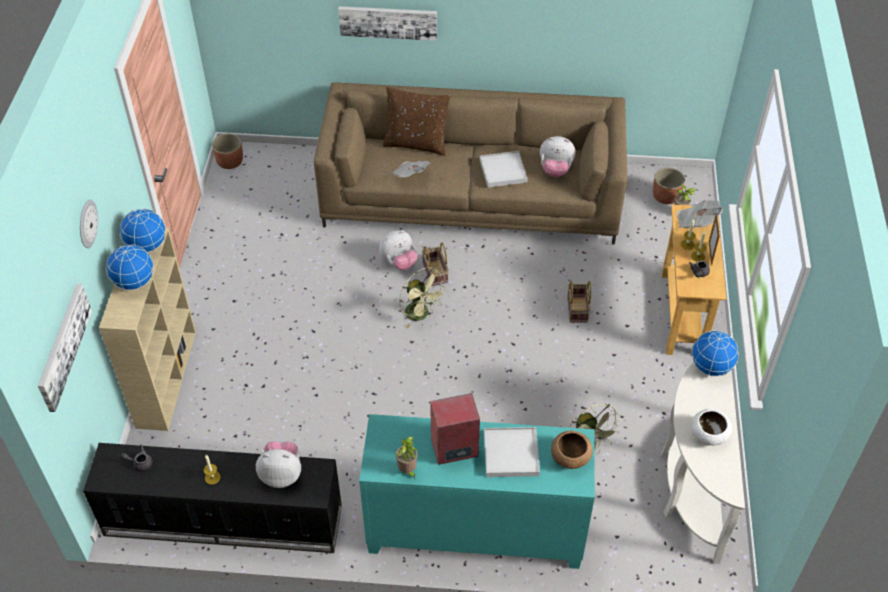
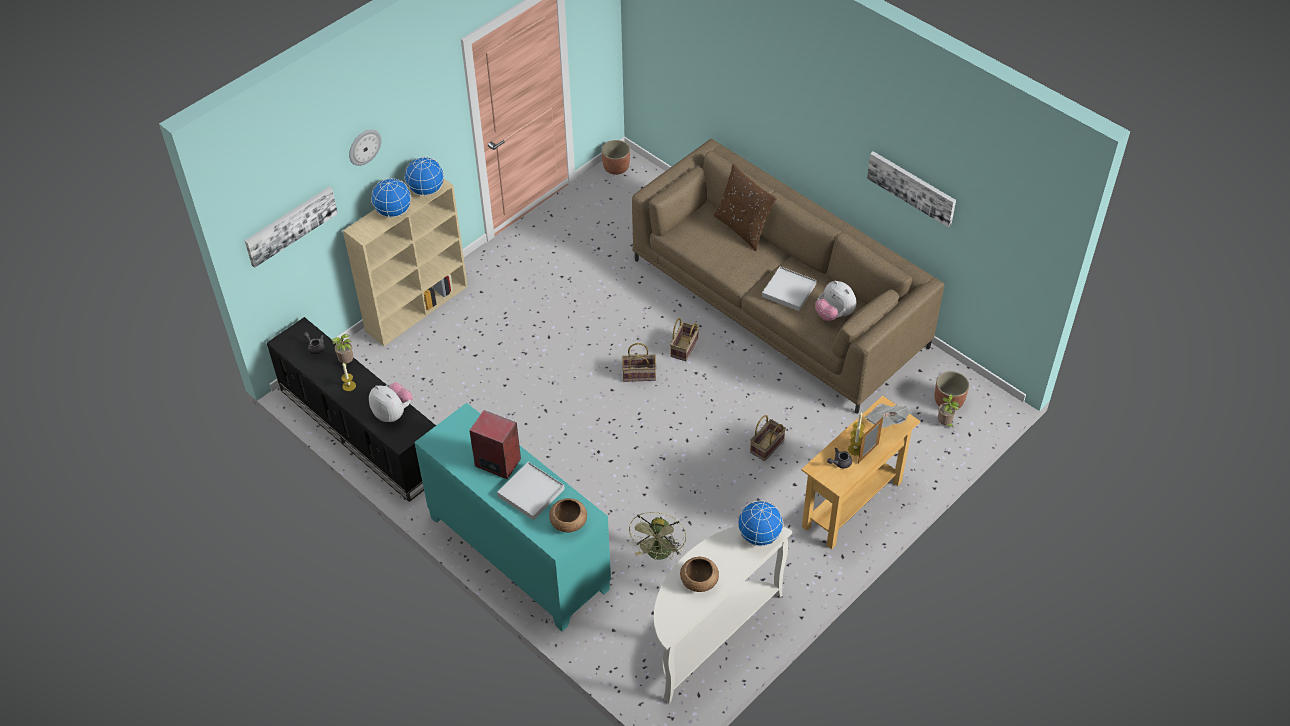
camera: 40 degrees right, 0 degrees up
(388, 22) = (761, 106): picture -> picture (912, 187)
(399, 262) = (664, 323): plush toy -> none
(407, 470) = (451, 456): potted plant -> potted plant (346, 363)
(410, 175) = (710, 252): newspaper -> none
(421, 315) = (640, 374): green fan -> basket
(709, 435) = (699, 582): white bowl -> brown bowl

